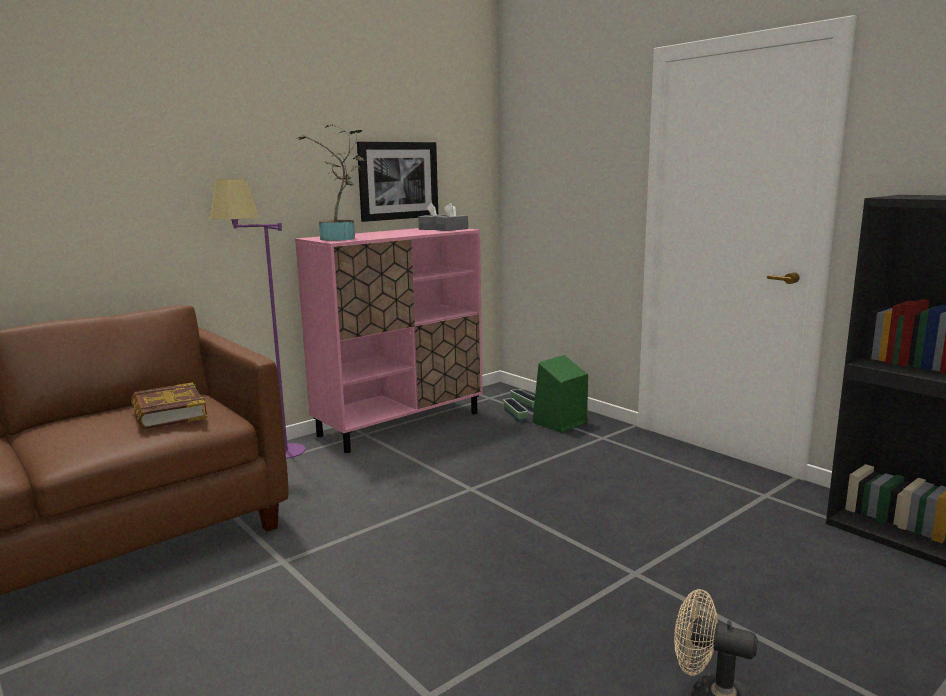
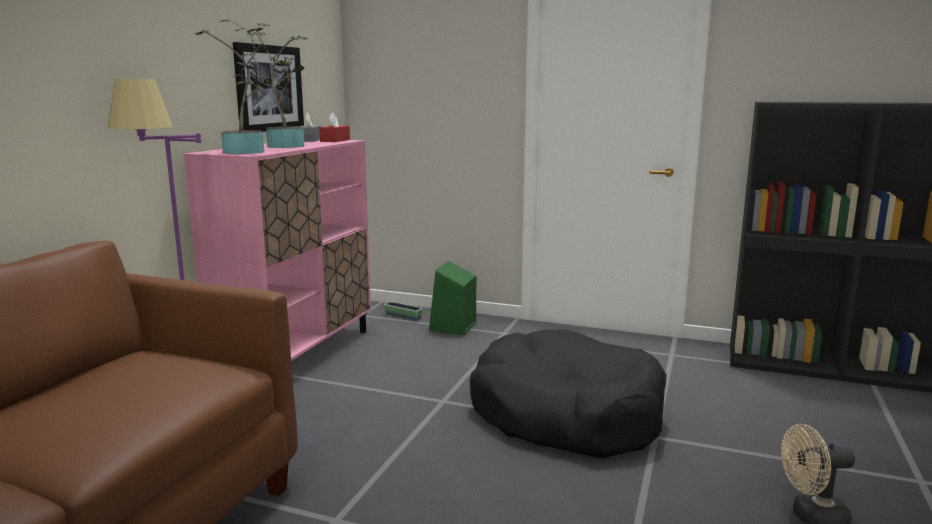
camera: 30 degrees left, 0 degrees up
(168, 413) = (157, 376): book -> none
(392, 233) = (286, 146): none -> potted plant
(452, 229) = (335, 140): grey tissue box -> red tissue box
(515, 415) = (404, 327): planter -> none
(569, 528) = (565, 414): none -> black dog bed

